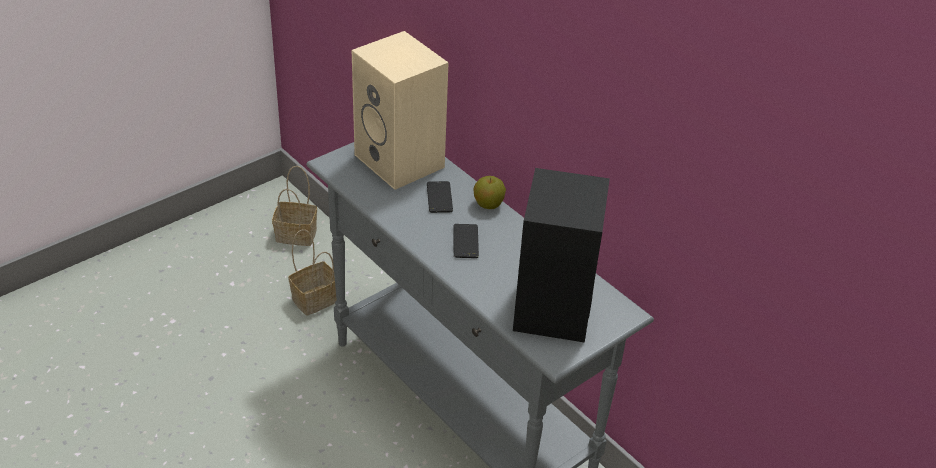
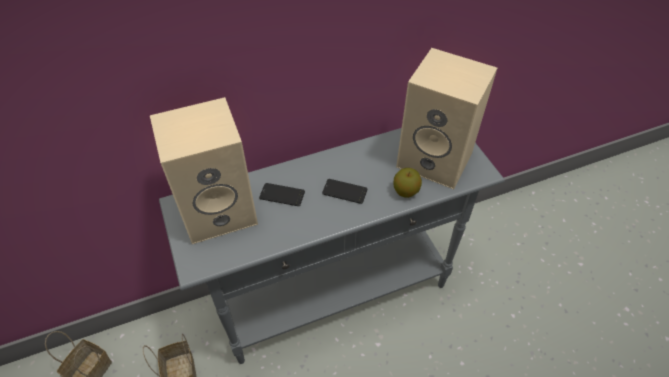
camera: 70 degrees left, 10 degrees up
(488, 204) = (304, 166): apple -> apple (405, 191)
(555, 310) = (436, 159): black speaker -> beige speaker

